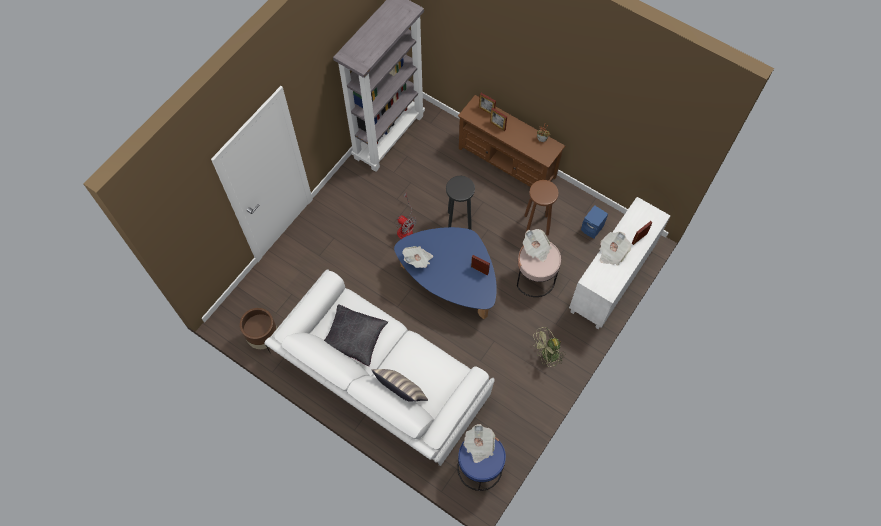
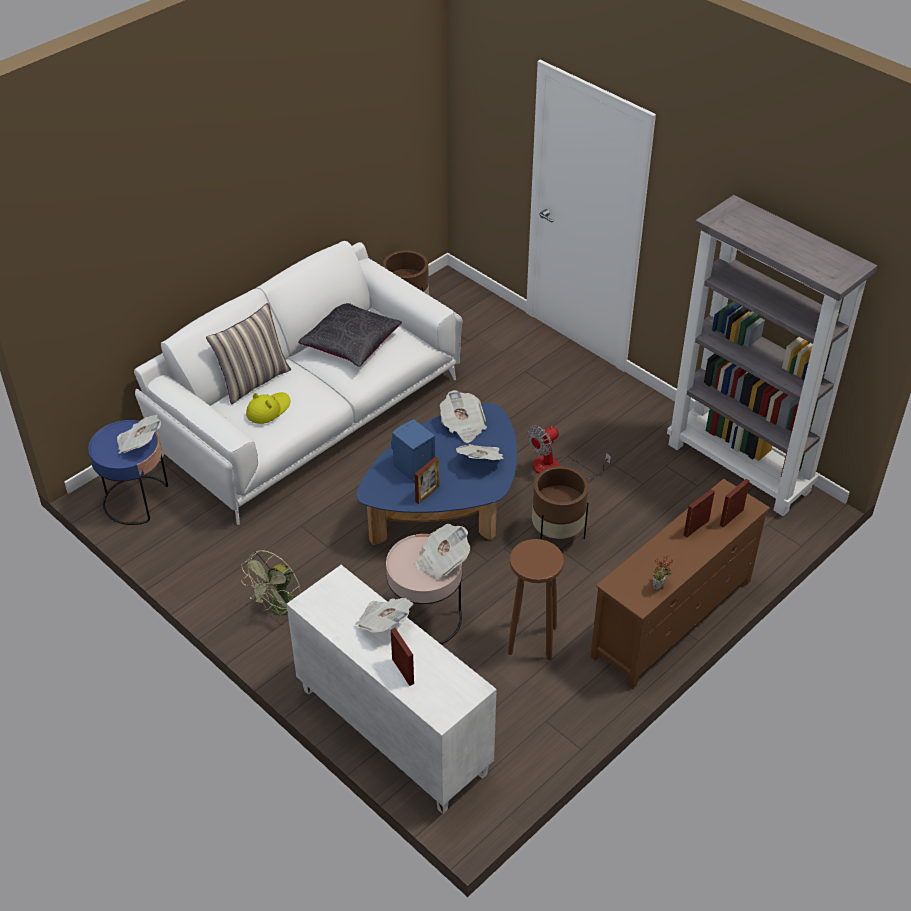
camera: 100 degrees right, 20 degrees down
(430, 374) = (268, 410): none -> yellow hat
(446, 245) = (481, 461): none -> newspaper
(459, 221) = (557, 534): black stool -> brown planter
(547, 355) = (280, 609): green fan -> green fan turned 135 degrees counterclockwise
(592, 228) = (509, 725): blue speaker -> blue speaker (413, 468)

